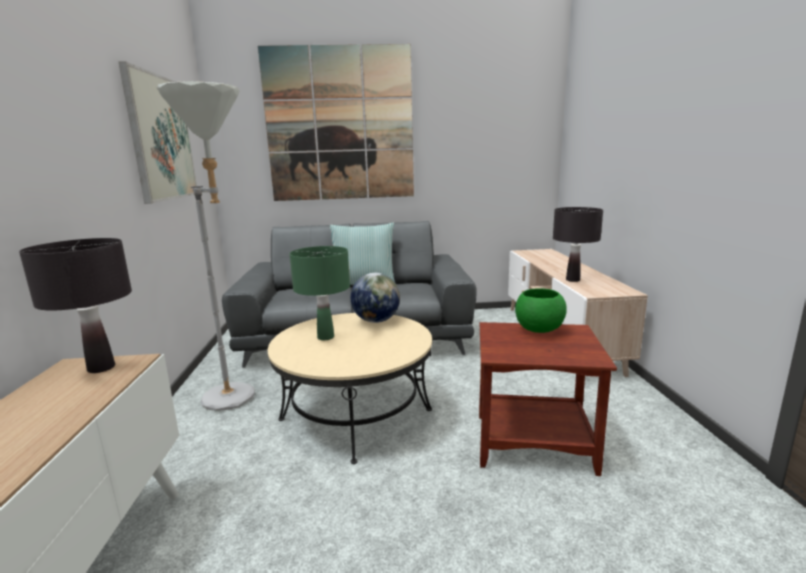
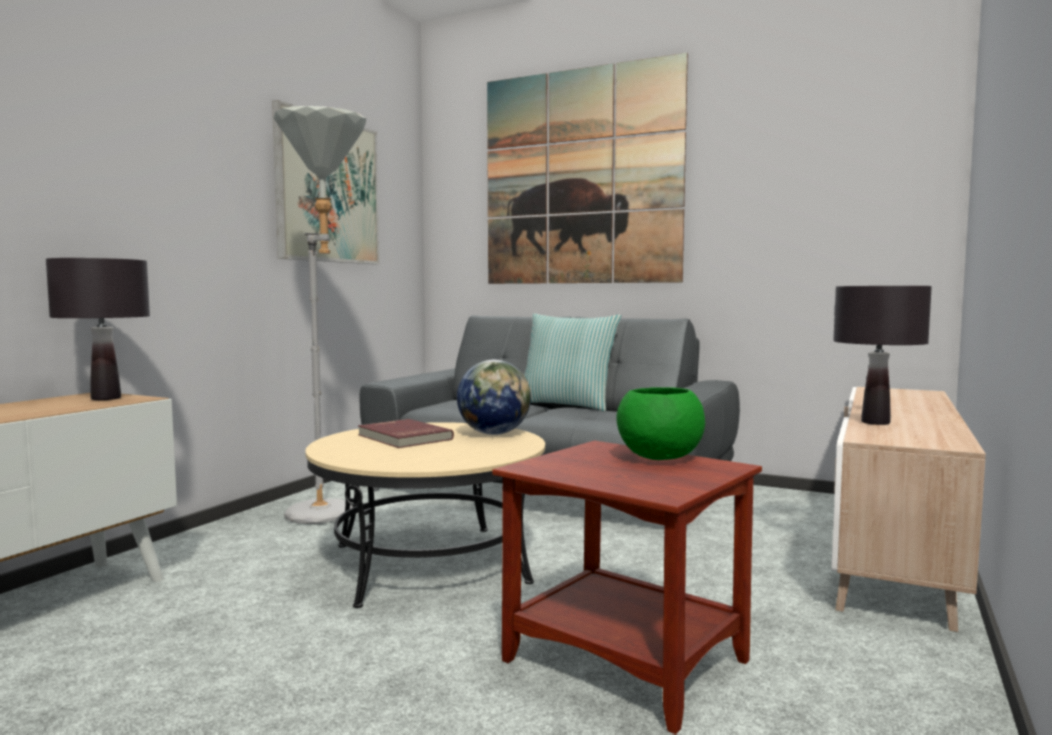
camera: 30 degrees right, 10 degrees down
(326, 337) = (403, 437): green table lamp -> red book

